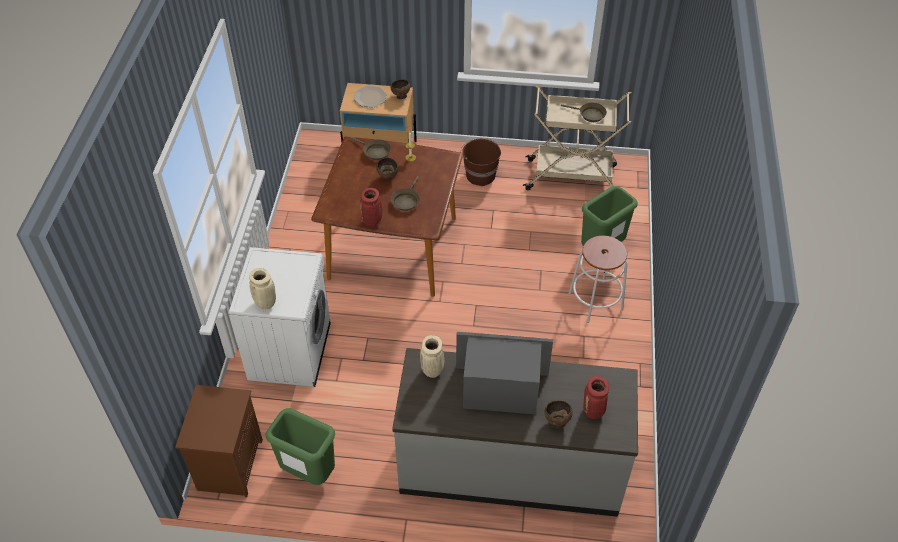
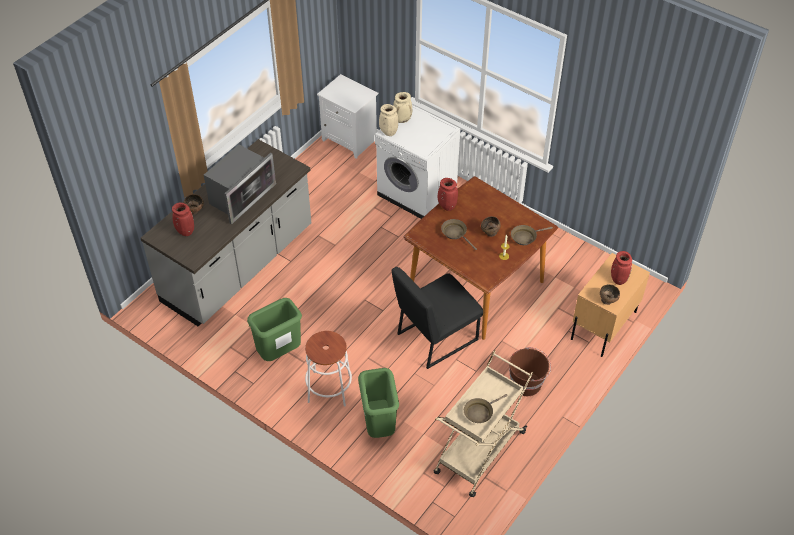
camera: 120 degrees right, 0 degrees up
(229, 464) = (351, 140): brown nightstand -> white nightstand
(308, 473) = (316, 170): green trash can -> green trash can (279, 353)
(370, 97) = (618, 279): plate -> red vase
(433, 371) = (281, 171): beige vase -> beige vase (388, 132)
(478, 252) = (435, 337): none -> black chair

